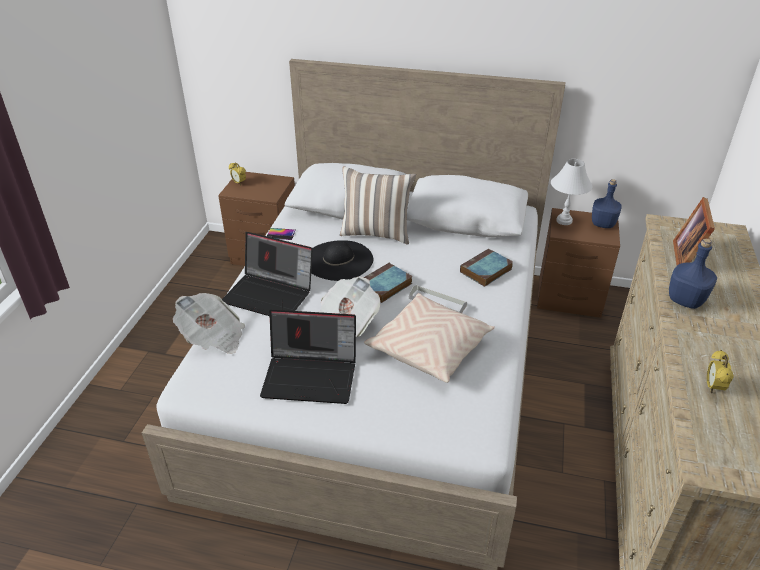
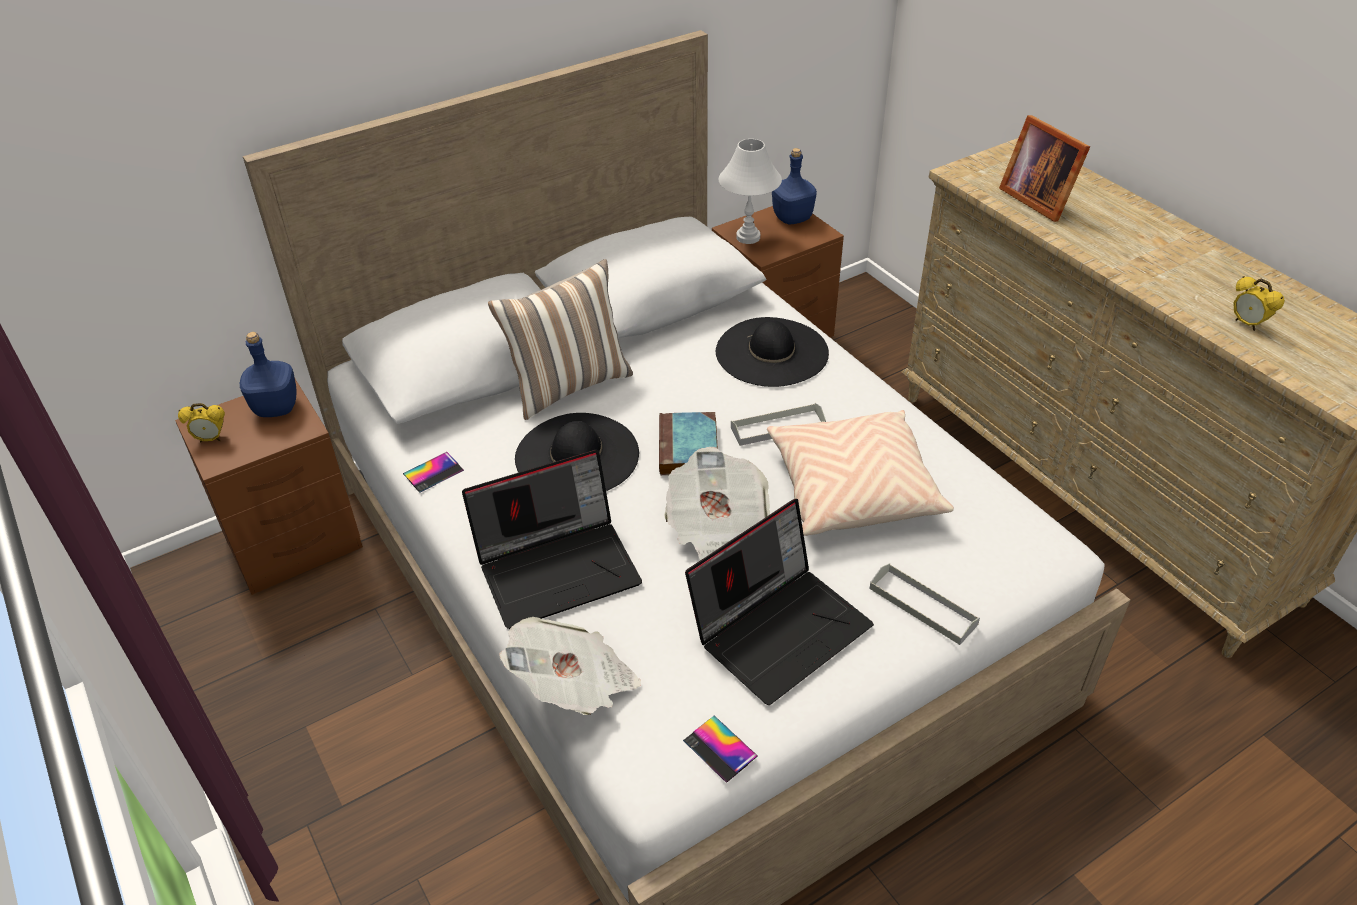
camera: 45 degrees left, 5 degrees up
(223, 397) = (720, 749): none -> phone
(382, 414) = (922, 606): none -> grey tray
(485, 271) = (772, 352): book -> black hat
(686, 300) = (1103, 248): blue bottle -> blue bottle (277, 407)

